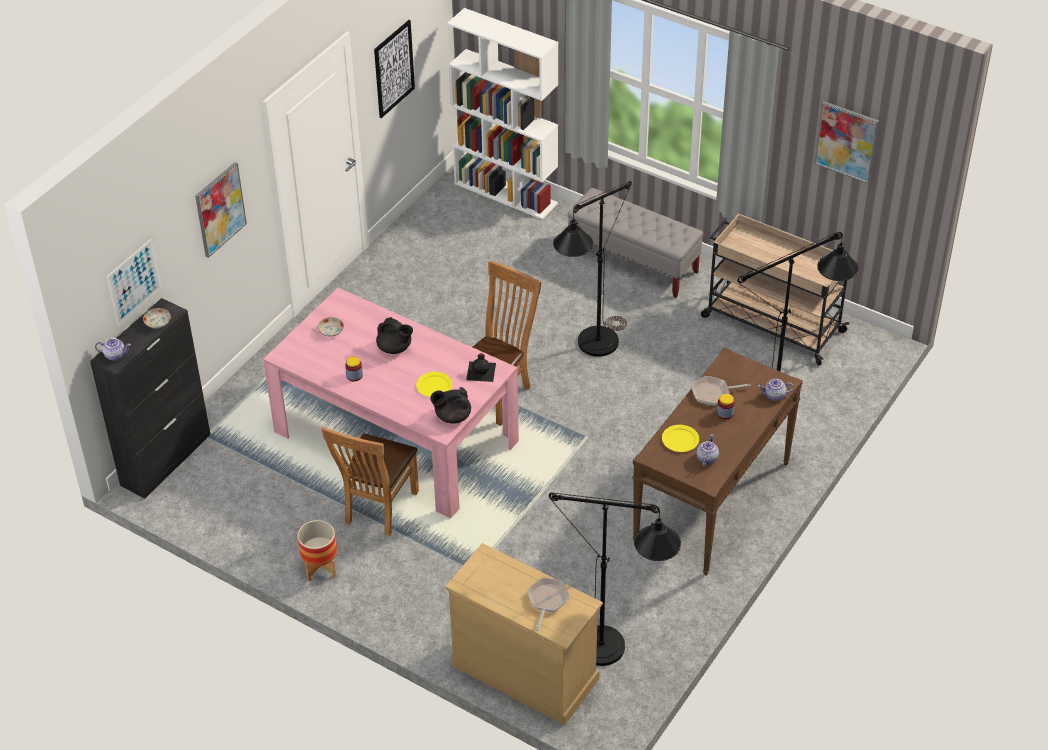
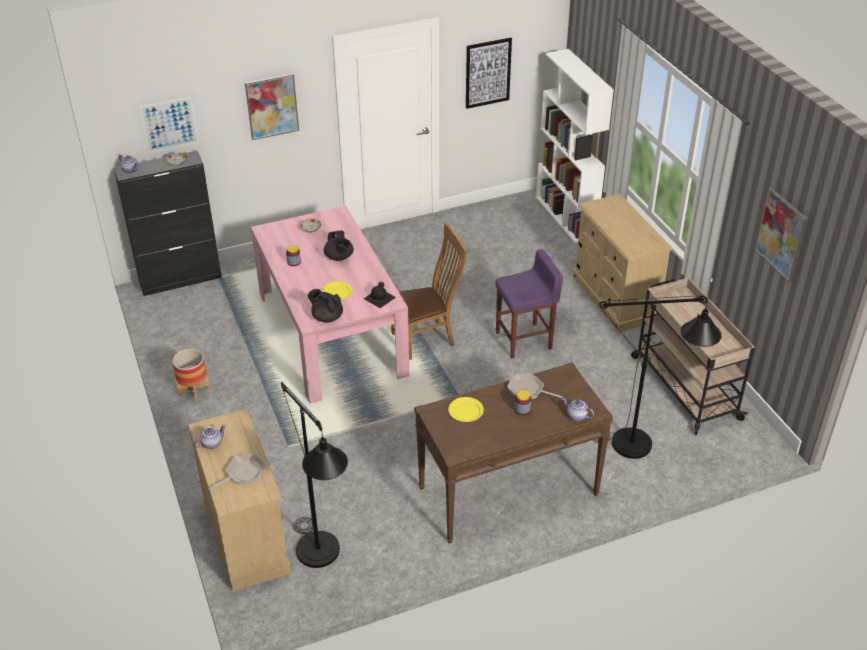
camera: 35 degrees right, 5 degrees down
(378, 510) = (269, 373): brown chair -> none
(591, 349) = (524, 340): black floor lamp -> purple stool
(633, 263) = (614, 298): grey bench -> beige dresser
(706, 458) = (472, 434): teapot -> teapot (211, 443)

